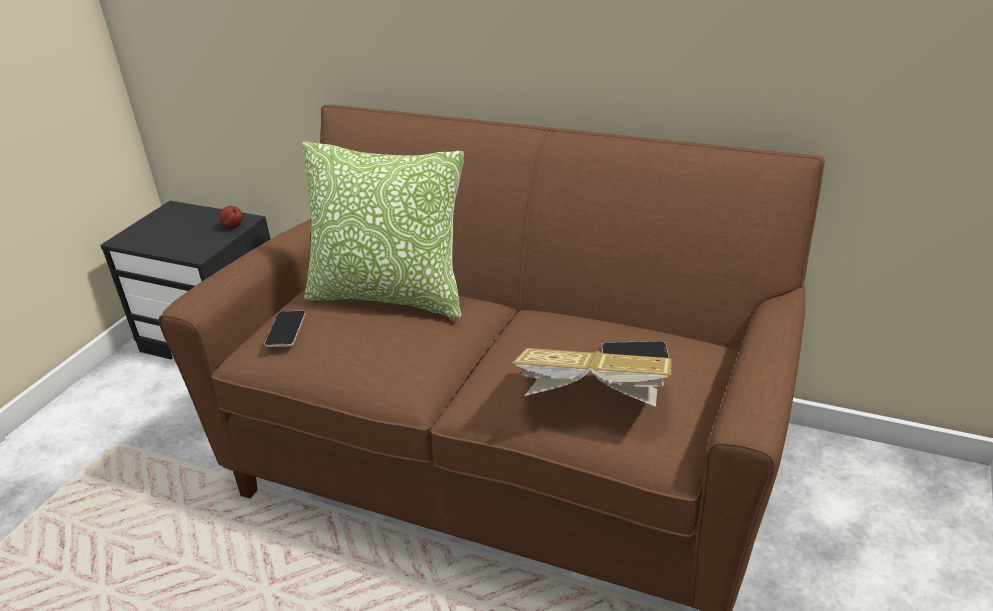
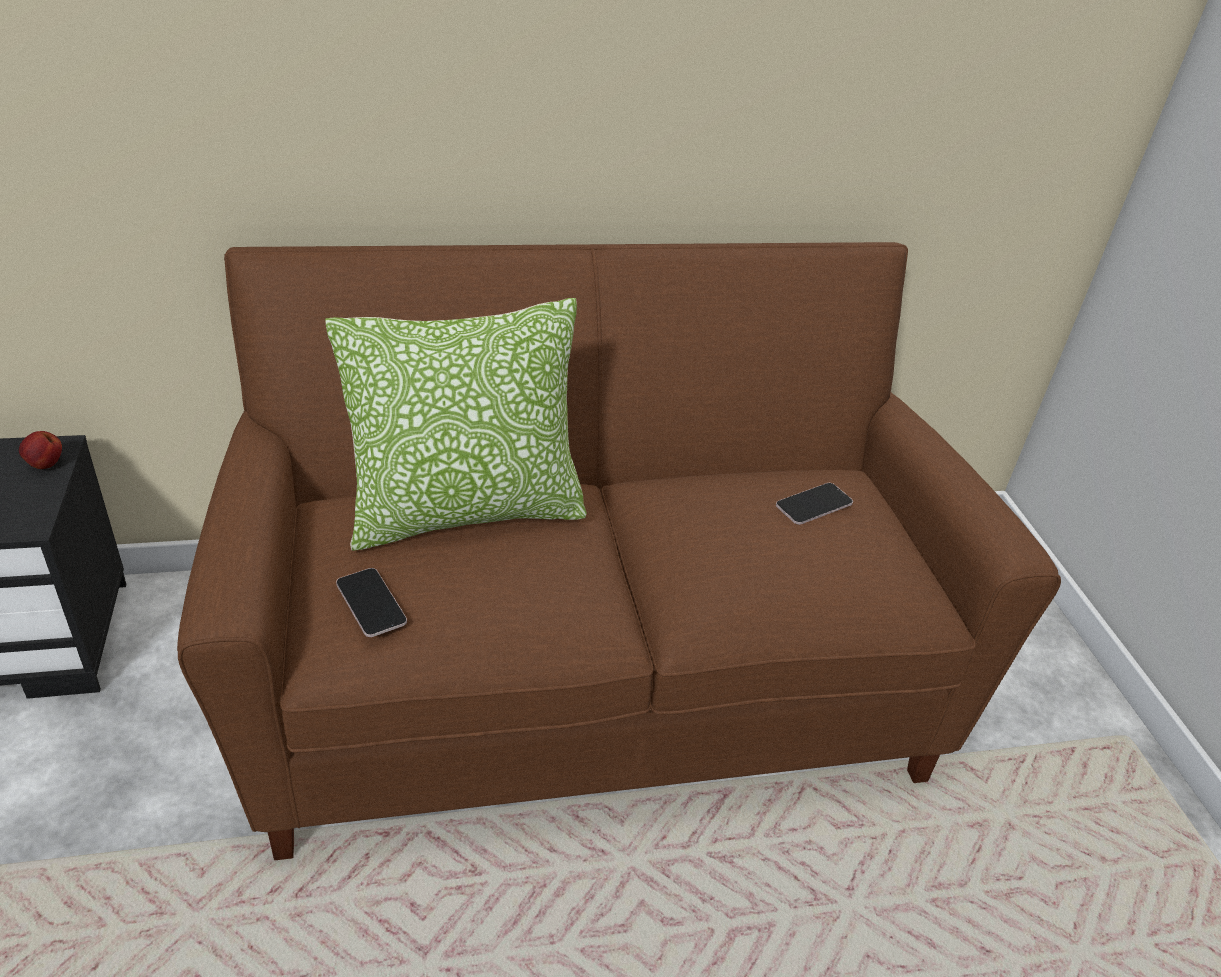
camera: 40 degrees left, 5 degrees up
(593, 400) = (829, 572): book -> none

